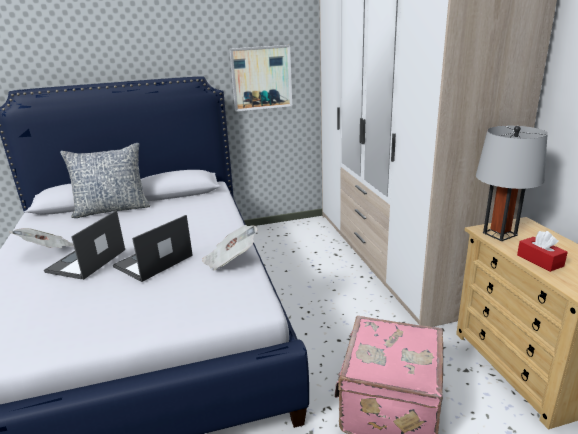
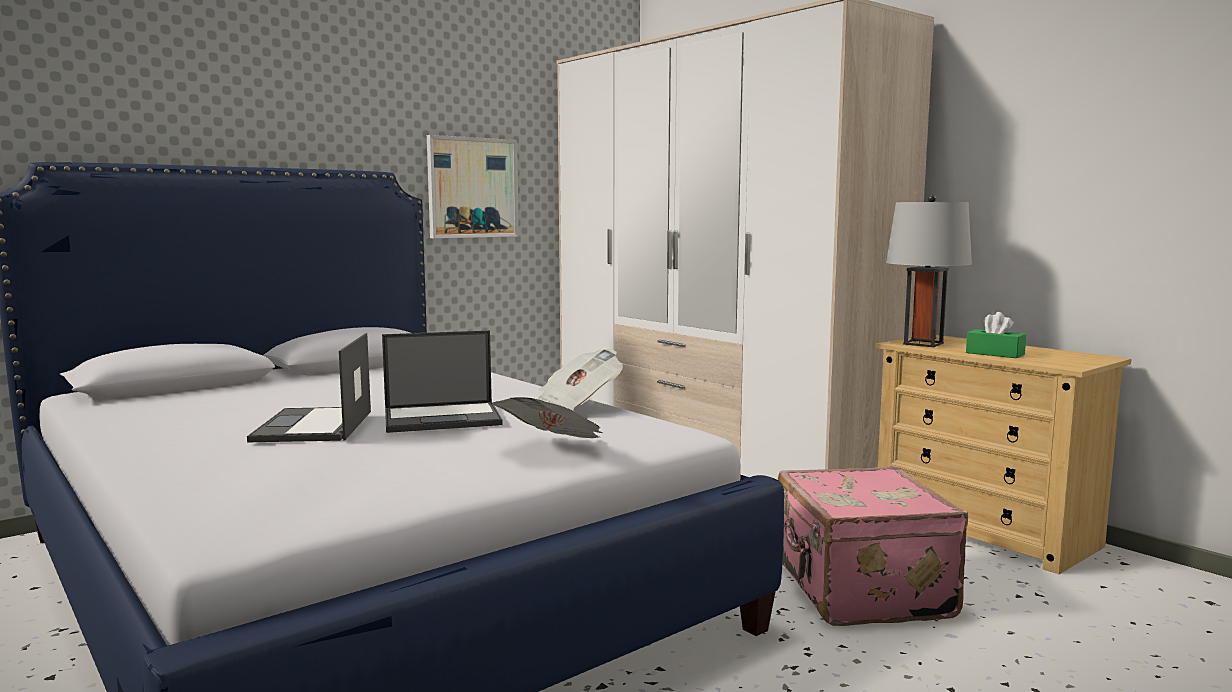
camera: 25 degrees left, 15 degrees down
(48, 250) = (205, 426): newspaper -> newspaper (553, 449)
(112, 209) = (257, 385): pillow -> none
(153, 262) = (443, 418): laptop -> laptop turned 120 degrees counterclockwise
(539, 260) = (995, 354): red tissue box -> green tissue box

